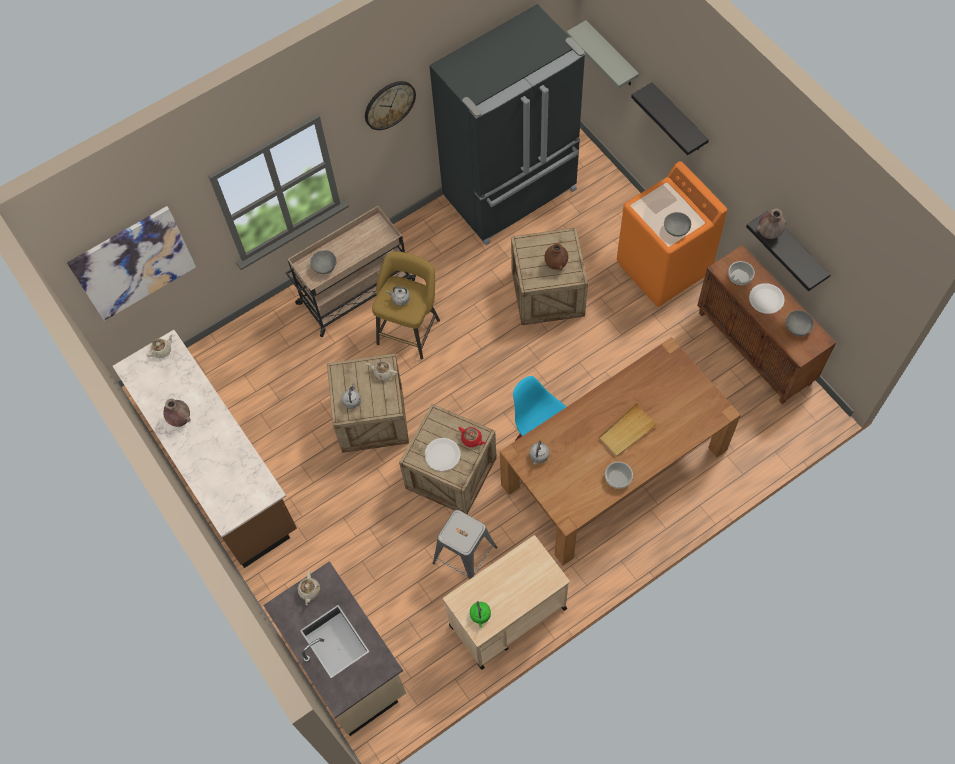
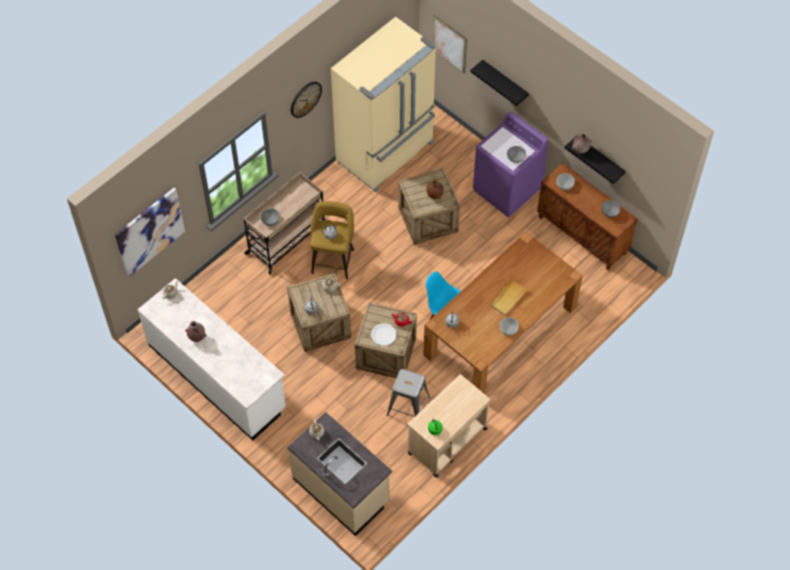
camera: 15 degrees left, 5 degrees down
(220, 468) = (217, 376): brown counter -> white counter
(512, 194) = (386, 153): black fridge -> beige fridge
(611, 55) = (449, 44): grey shelf -> picture
(663, 268) = (507, 189): orange washing machine -> purple washing machine
(766, 299) = (585, 196): white plate -> none

